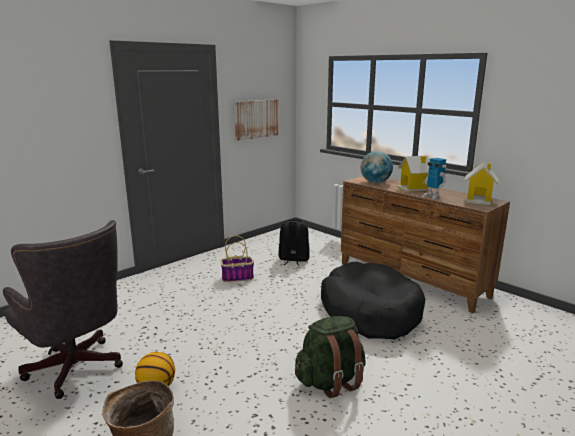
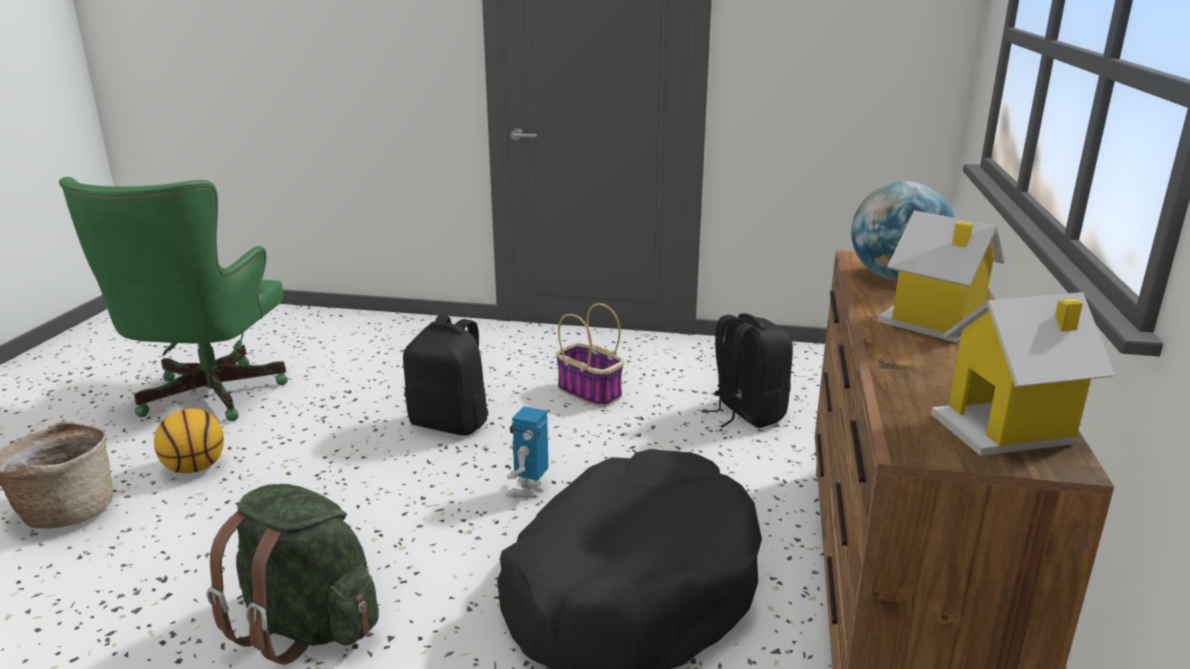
camera: 55 degrees right, 5 degrees up
(77, 370) = (209, 398): grey office chair -> green office chair
(217, 311) = (451, 423): none -> black backpack
(256, 119) = (824, 59): picture -> none
(432, 196) = (897, 359): toy robot -> toy robot (528, 491)

